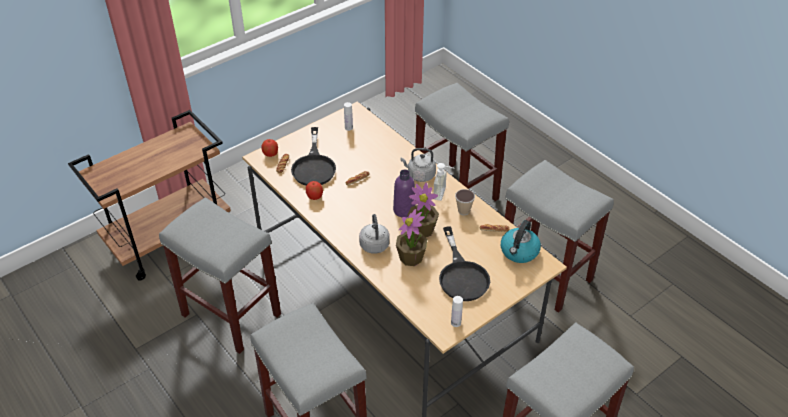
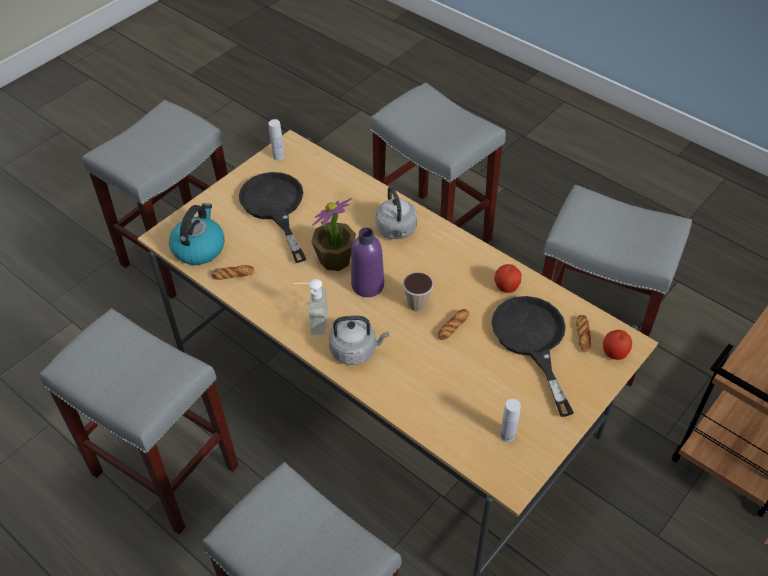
camera: 170 degrees right, 5 degrees up
(411, 258) = (343, 220): potted plant -> none
(463, 211) = (279, 297): cup -> cup (417, 304)

